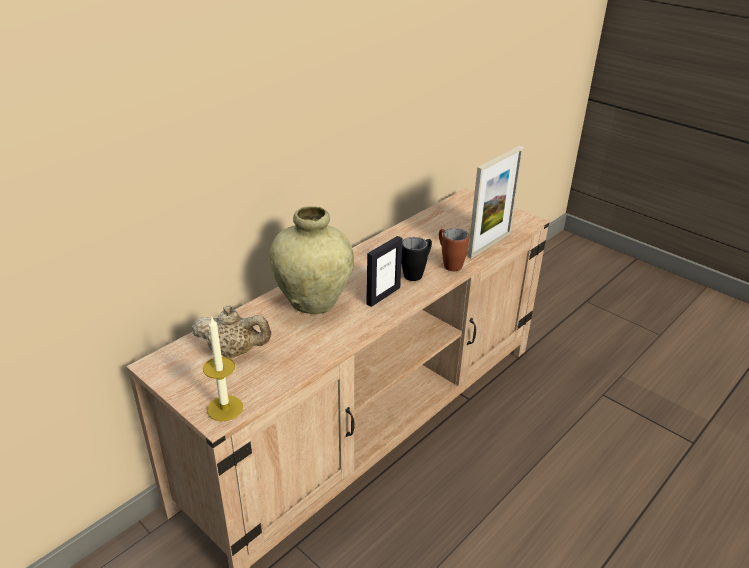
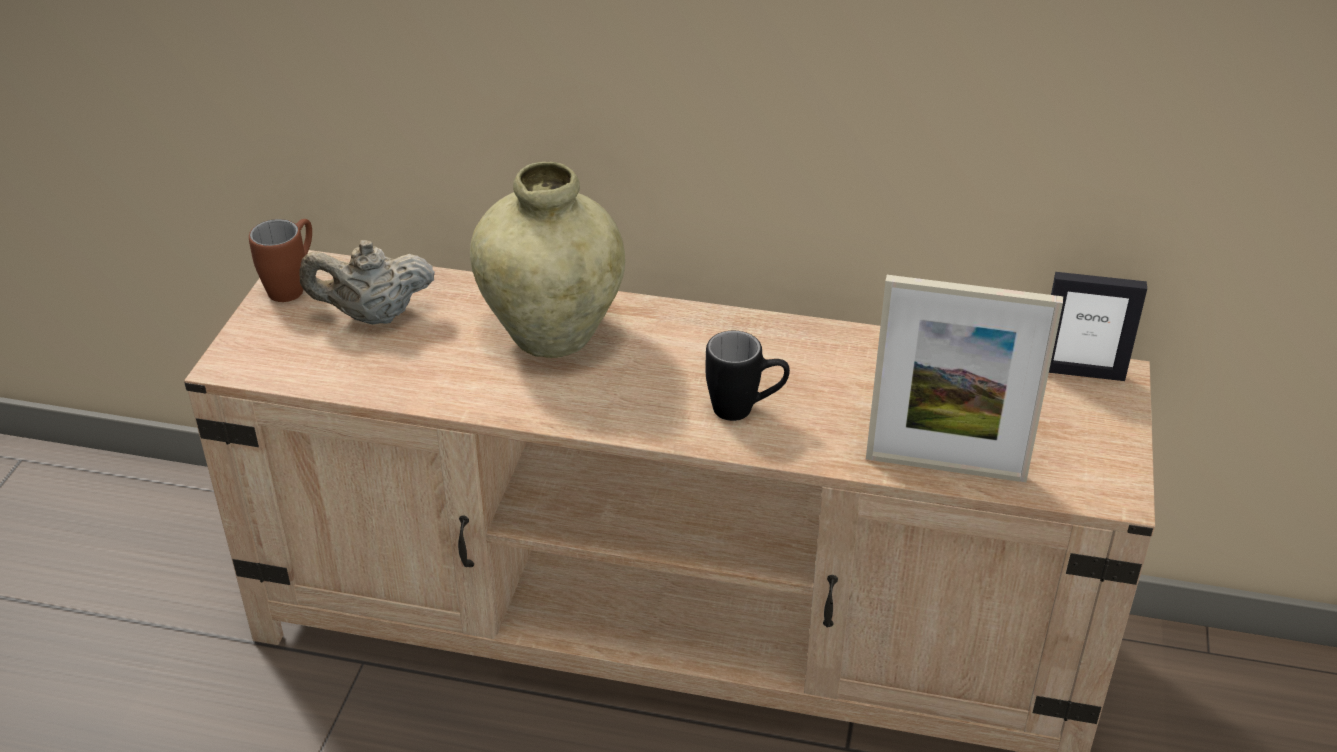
camera: 60 degrees right, 5 degrees up
(225, 408) = (251, 361): candle -> none
(234, 352) = (373, 315): beige teapot -> beige teapot turned 105 degrees clockwise
(383, 295) = (638, 397): picture frame -> picture frame (1080, 372)
(449, 263) = (819, 437): brown mug -> brown mug (293, 285)

